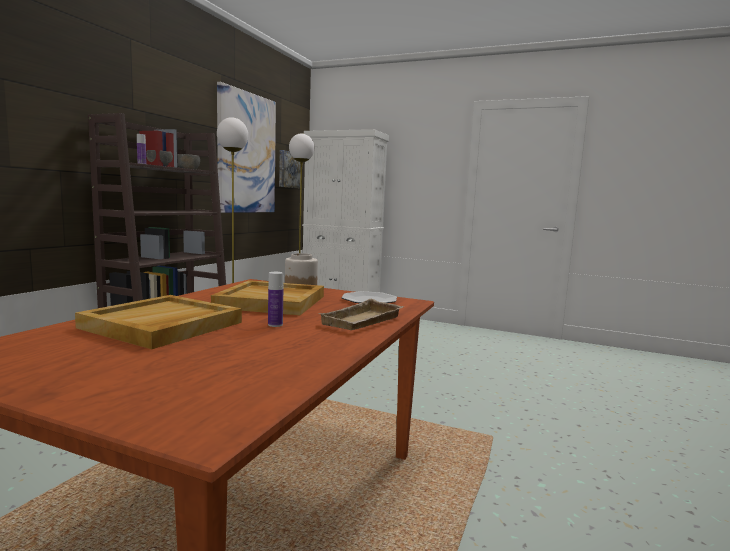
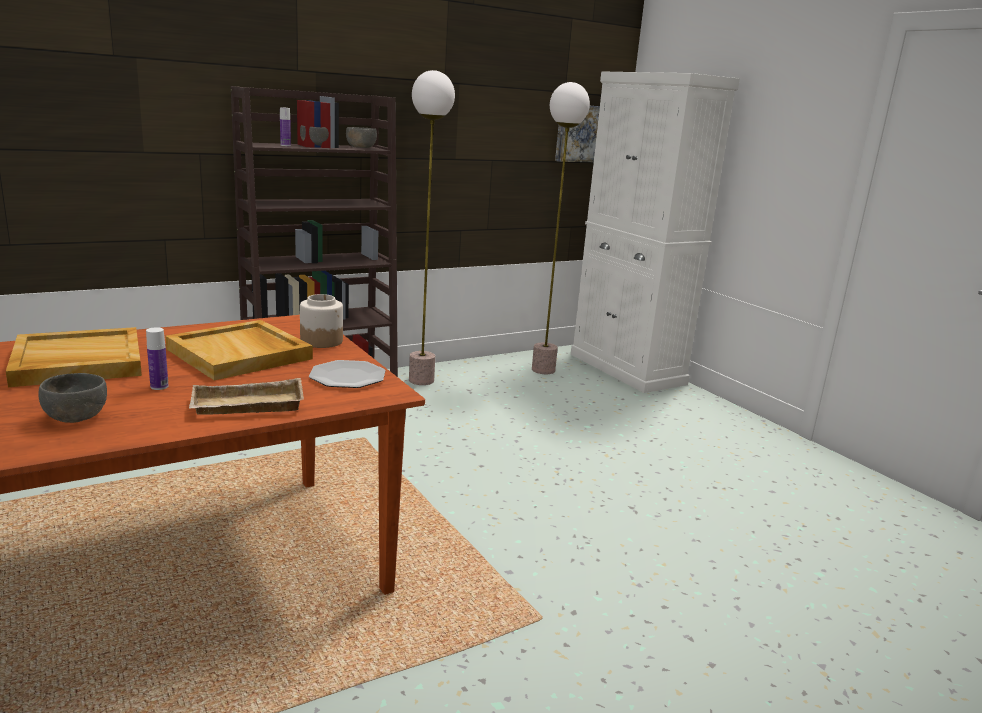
camera: 35 degrees right, 10 degrees up
(246, 153) = (489, 114): picture -> none
(271, 350) = (75, 416): none -> grey bowl

